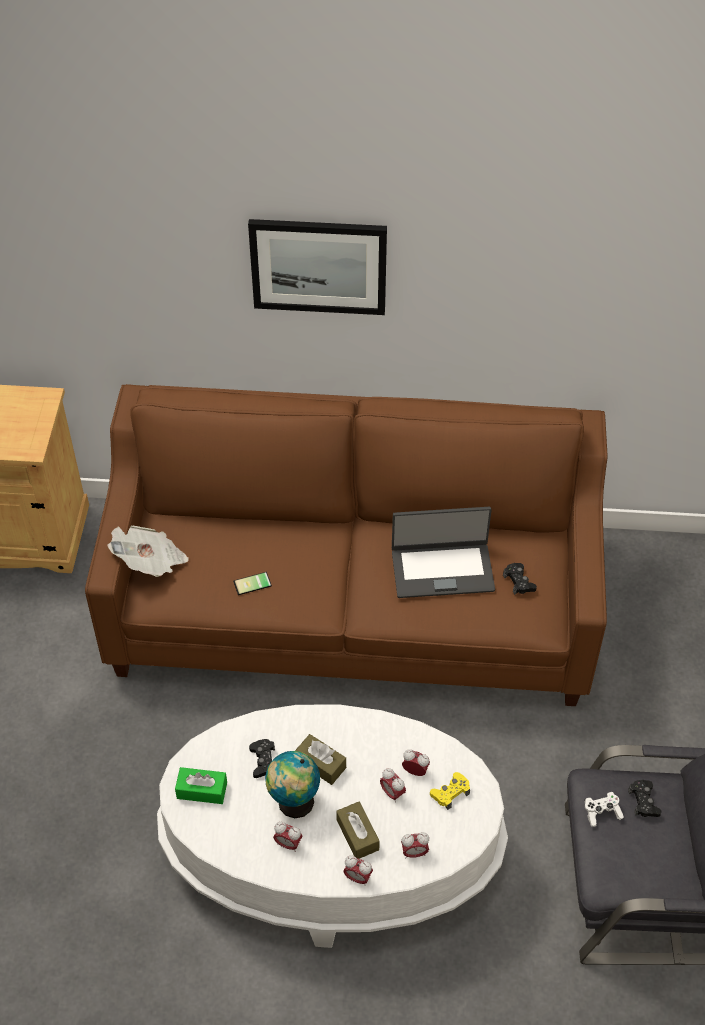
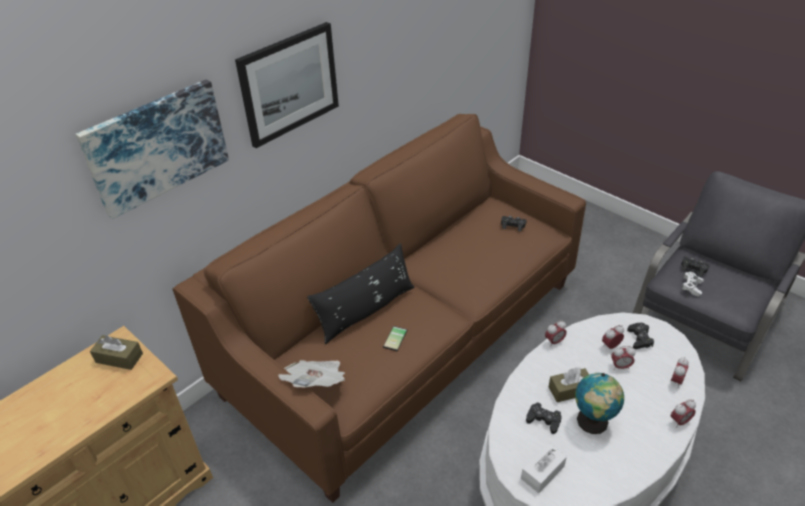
camera: 50 degrees left, 10 degrees down
(139, 258) = (156, 146): none -> picture
(202, 790) = (542, 472): green tissue box -> white tissue box
(270, 539) = (366, 310): none -> black pillow
(288, 844) = (626, 445): alarm clock -> alarm clock (554, 342)
(357, 835) = (643, 402): brown tissue box -> brown tissue box (119, 358)
(442, 569) = (474, 248): laptop -> none
(450, 793) = (639, 339): yellow game controller -> black game controller

